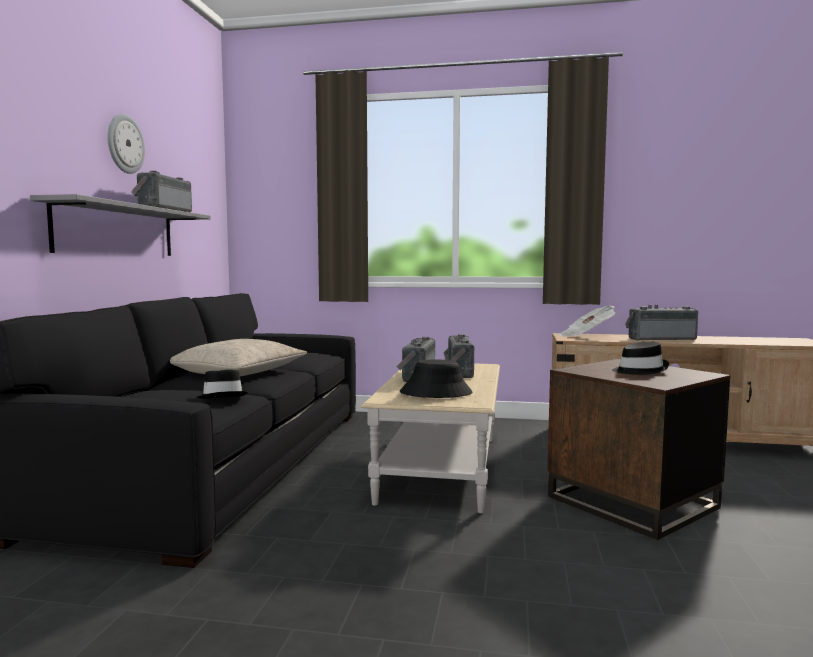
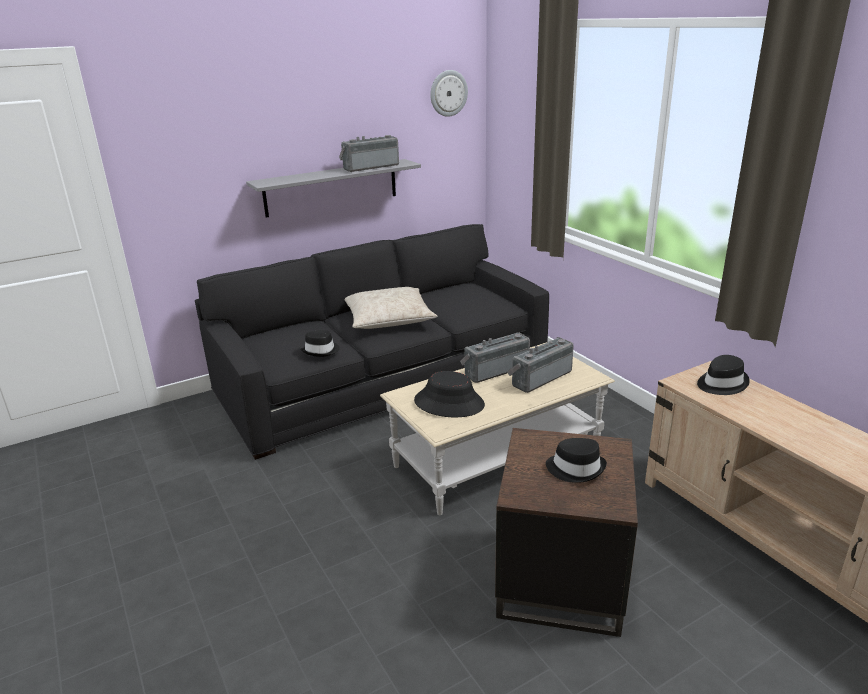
camera: 50 degrees right, 20 degrees up
(124, 144) = (339, 114): wall clock -> wall clock (448, 93)
(586, 336) = (721, 383): newspaper -> black hat
(660, 339) = (792, 427): radio -> none

